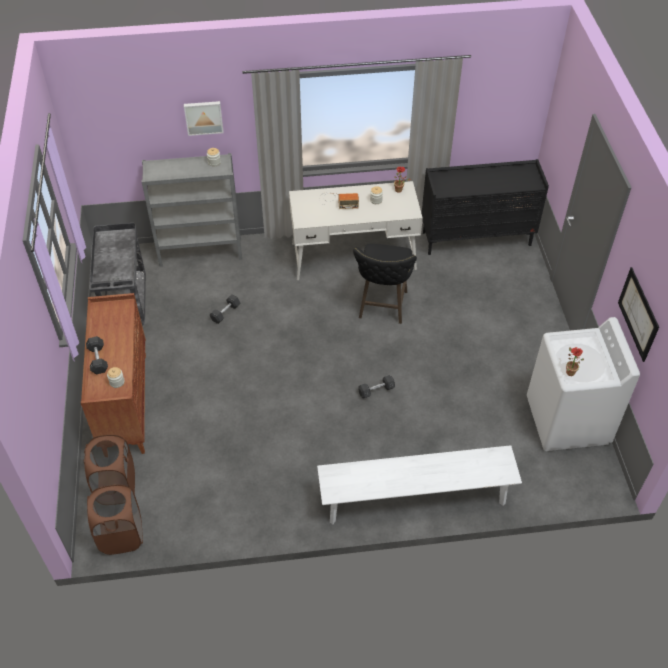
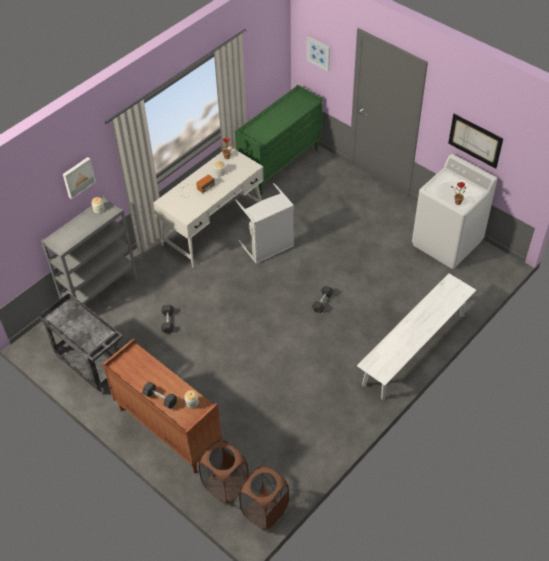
camera: 40 degrees left, 0 degrees up
(382, 306) = (268, 247): black stool -> grey laundry basket
(477, 239) = (280, 165): black cabinet -> green cabinet
(562, 130) = (318, 53): none -> picture

